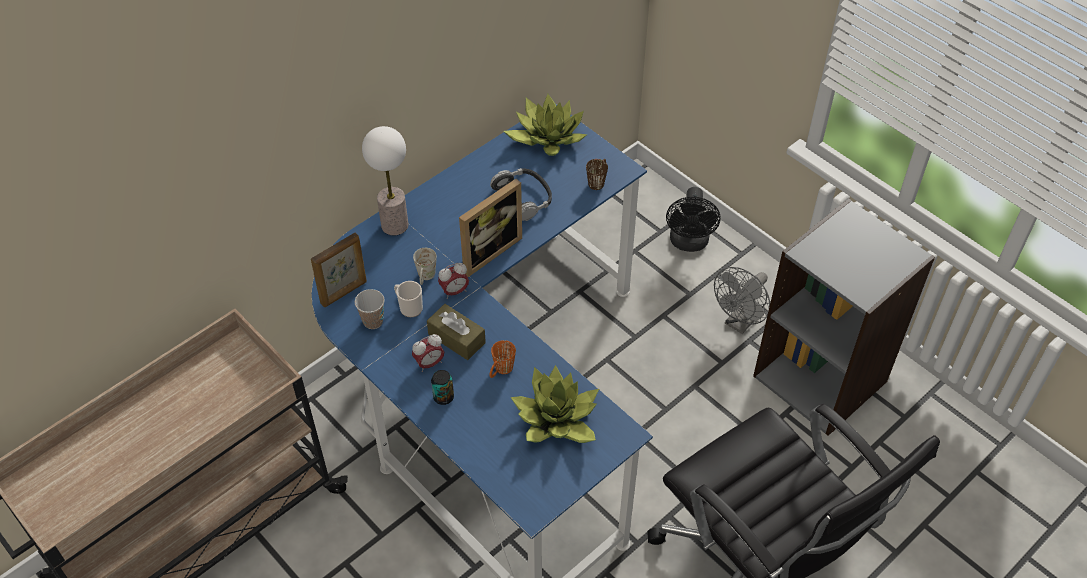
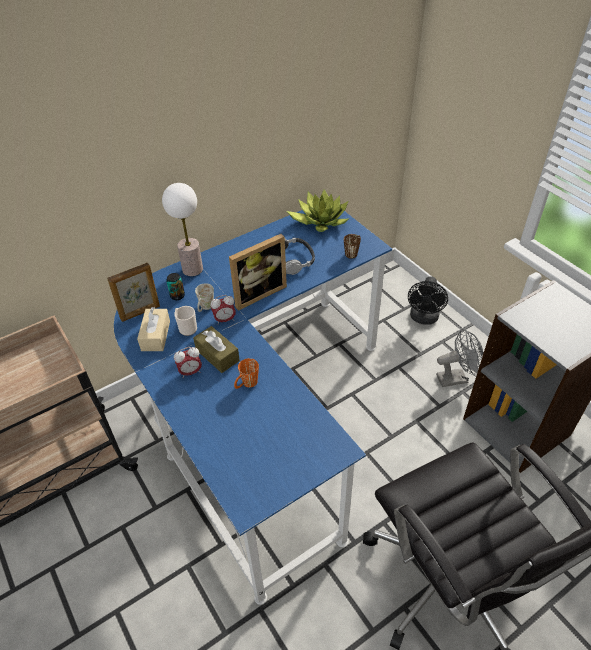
camera: 10 degrees right, 5 degrees down
(373, 321) = (156, 335): cup -> beige tissue box
(443, 397) = (194, 400): can -> can (177, 296)
(557, 419) = (284, 430): potted plant -> none
(740, 322) = (456, 378): grey fan -> grey fan turned 150 degrees counterclockwise

